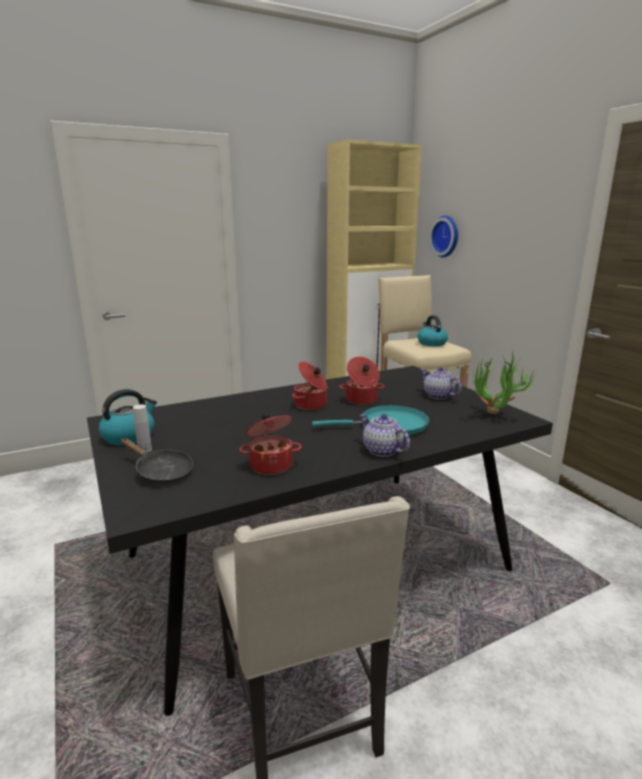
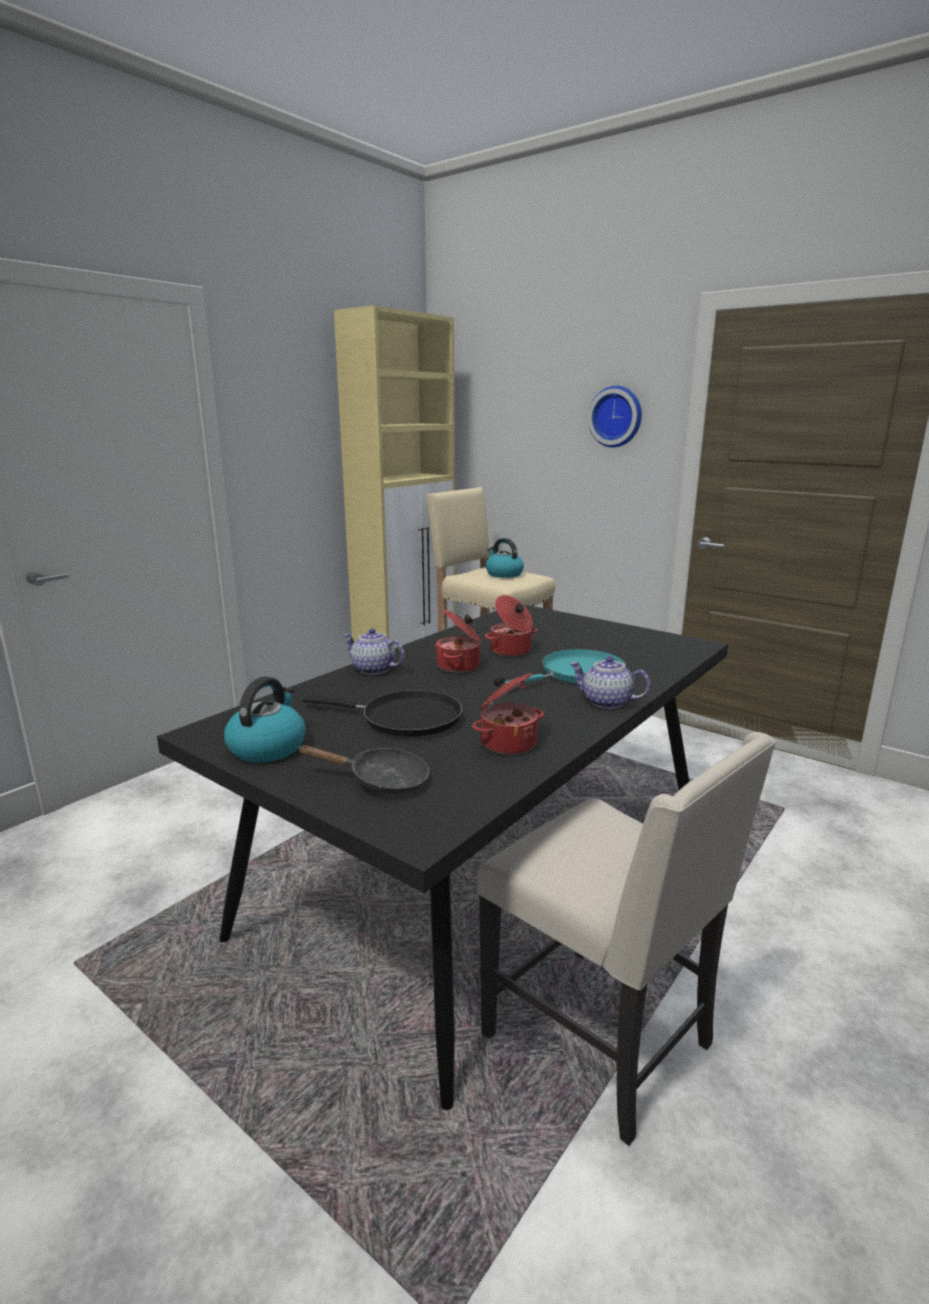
camera: 25 degrees left, 0 degrees up
(145, 450) = (318, 760): white bottle -> none
(228, 434) = (404, 719): none -> black frying pan
(438, 396) = (587, 633): teapot -> teapot (373, 669)
(446, 236) = (492, 437): wall clock -> wall clock (616, 416)
(495, 417) = (671, 646): potted plant -> none

